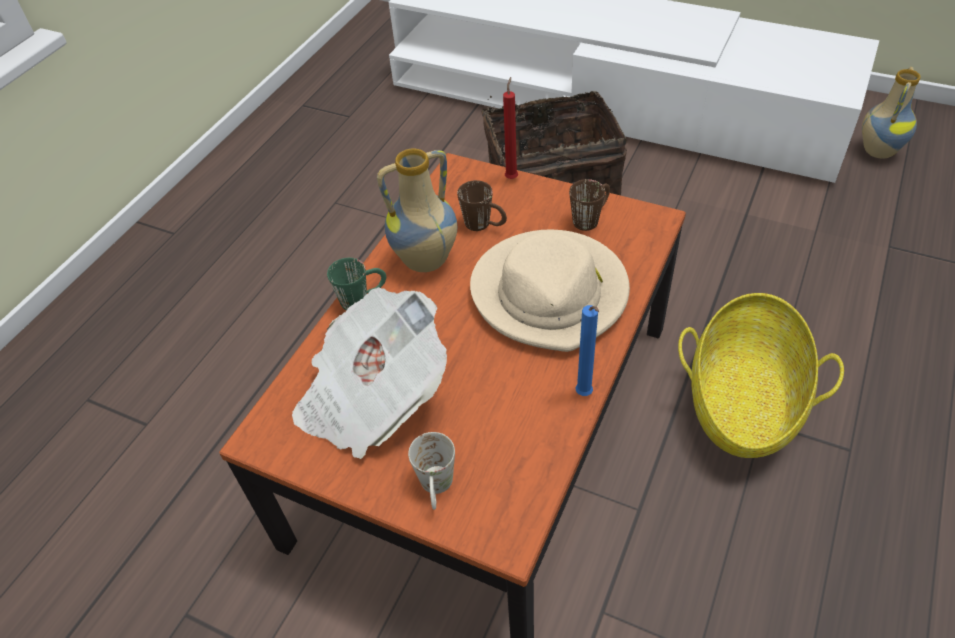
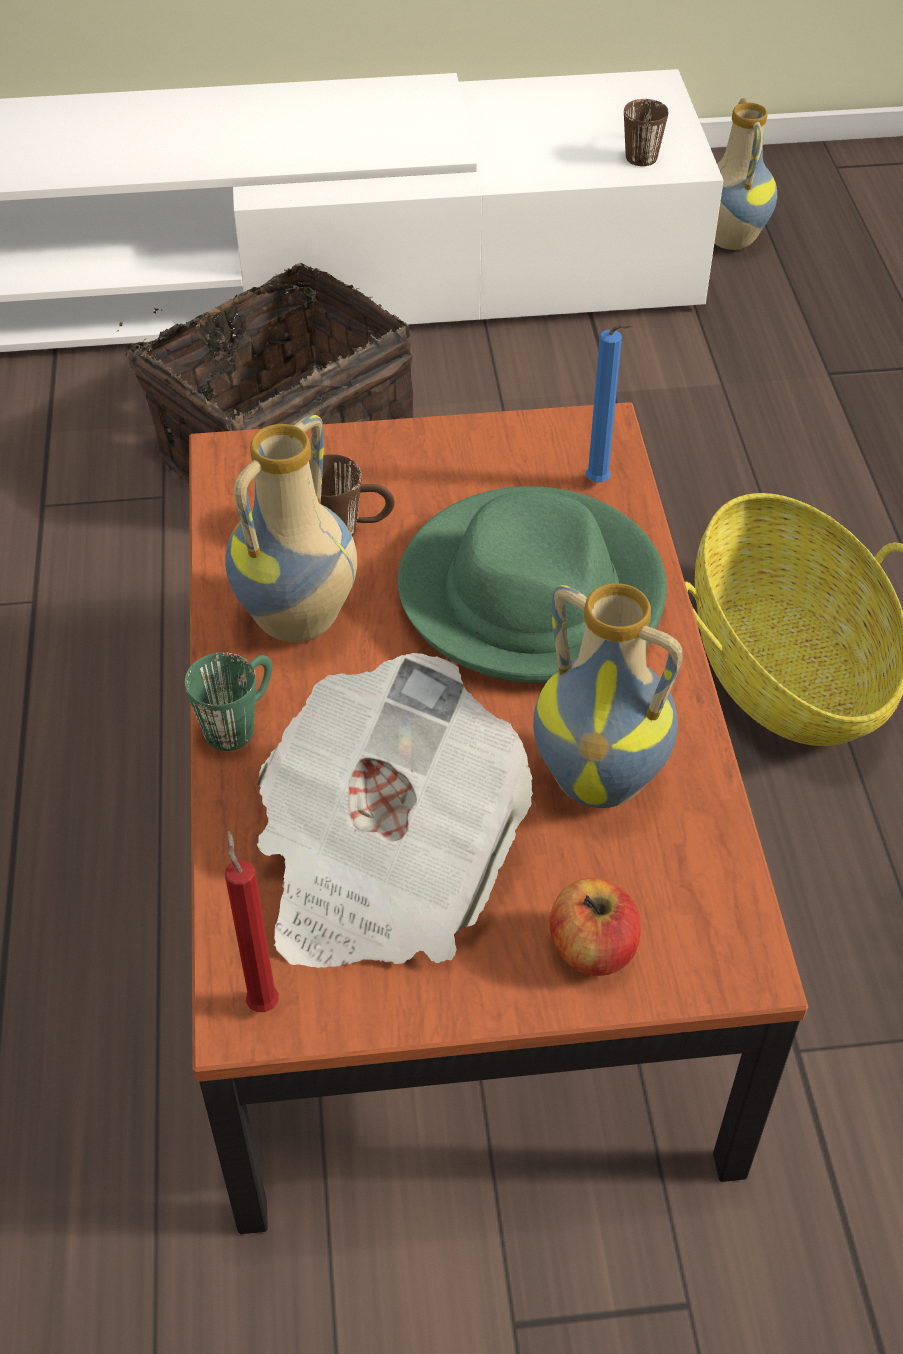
camera: 35 degrees left, 0 degrees up
(437, 489) = (592, 949): white mug -> apple
(511, 403) = (601, 778): none -> vase
(512, 177) = (333, 438): red candle -> red candle (262, 1000)
(550, 293) = (533, 594): beige hat -> green hat
(584, 395) = (694, 720): blue candle -> blue candle (600, 484)
(590, 218) = (504, 459): brown mug -> brown mug (643, 152)

